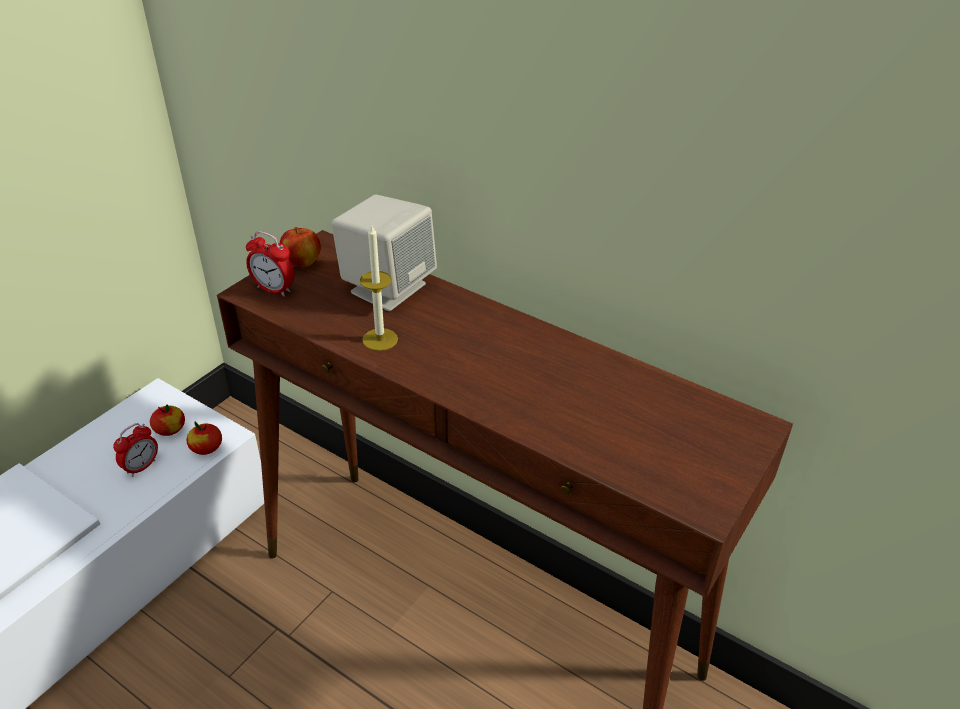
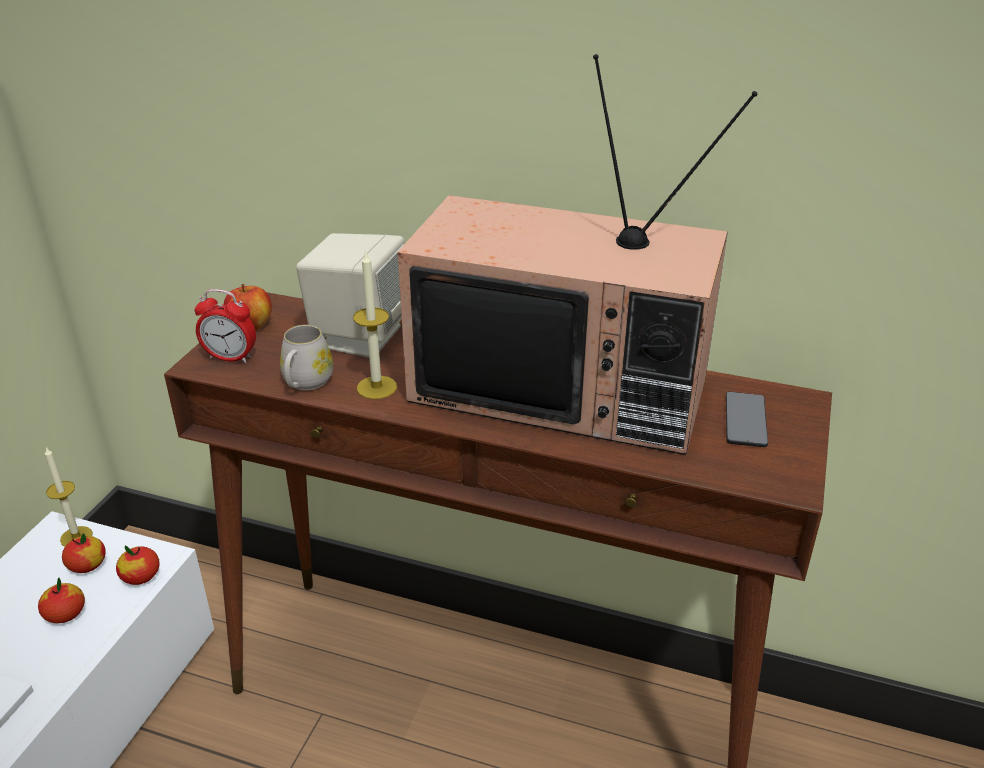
camera: 15 degrees left, 5 degrees down
(141, 467) = (65, 614): alarm clock -> apple
(169, 404) = (76, 537): none -> candle
(323, 324) = (305, 383): none -> white mug
(541, 370) = (564, 387): none -> television
(693, 436) = (745, 420): none -> phone

